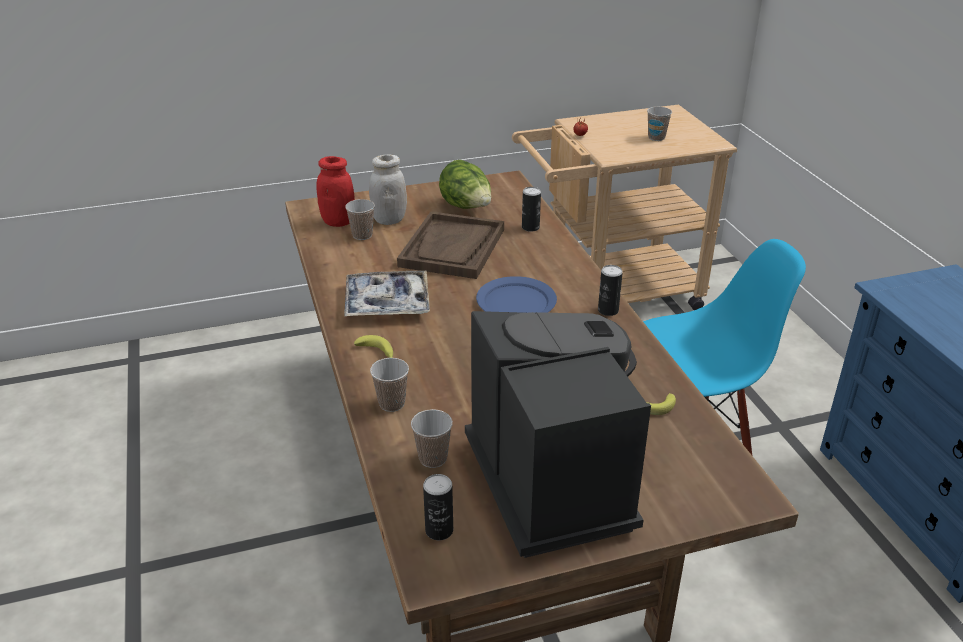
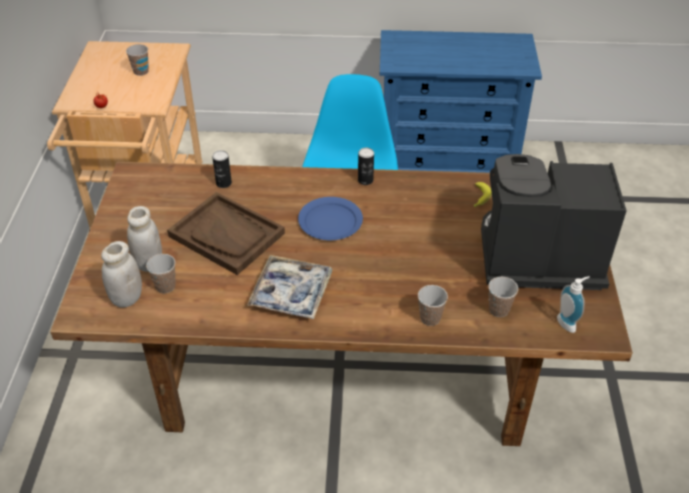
camera: 70 degrees left, 10 degrees up
(338, 222) = (127, 298): red jar -> white jar
(378, 354) = (363, 313): banana -> none
(439, 530) = (568, 322): can -> soap dispenser
(467, 207) = (162, 209): lettuce -> none

